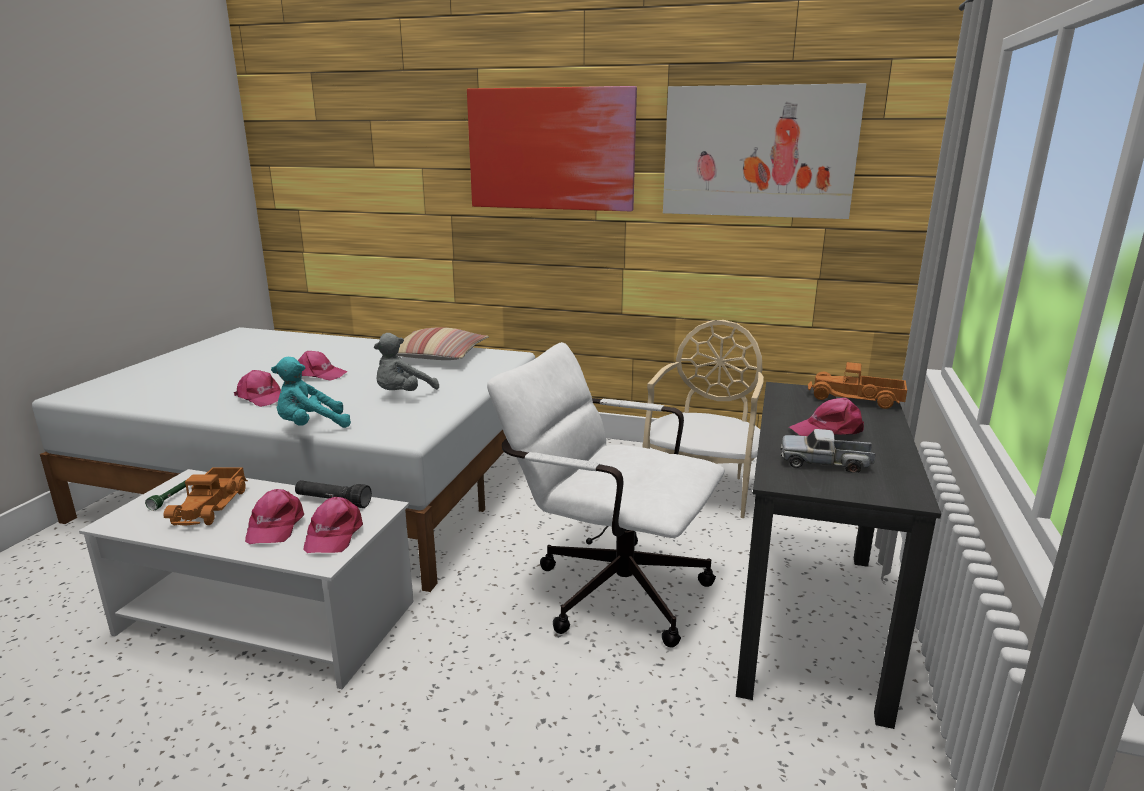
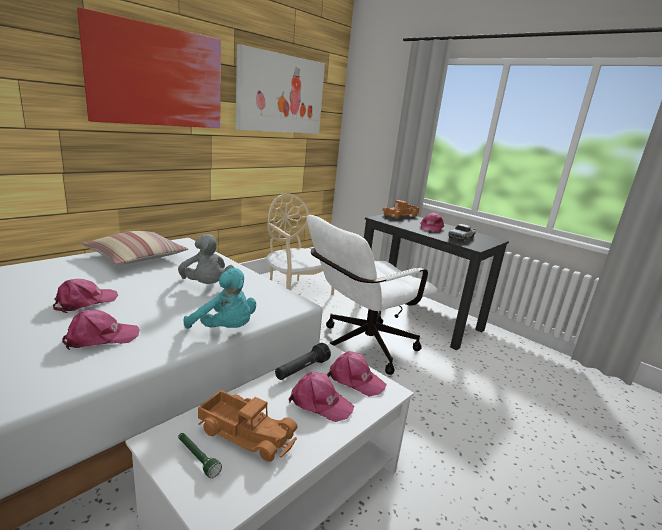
camera: 65 degrees left, 0 degrees up
(311, 427) = (225, 329): turquoise plush toy -> turquoise plush toy turned 60 degrees counterclockwise

